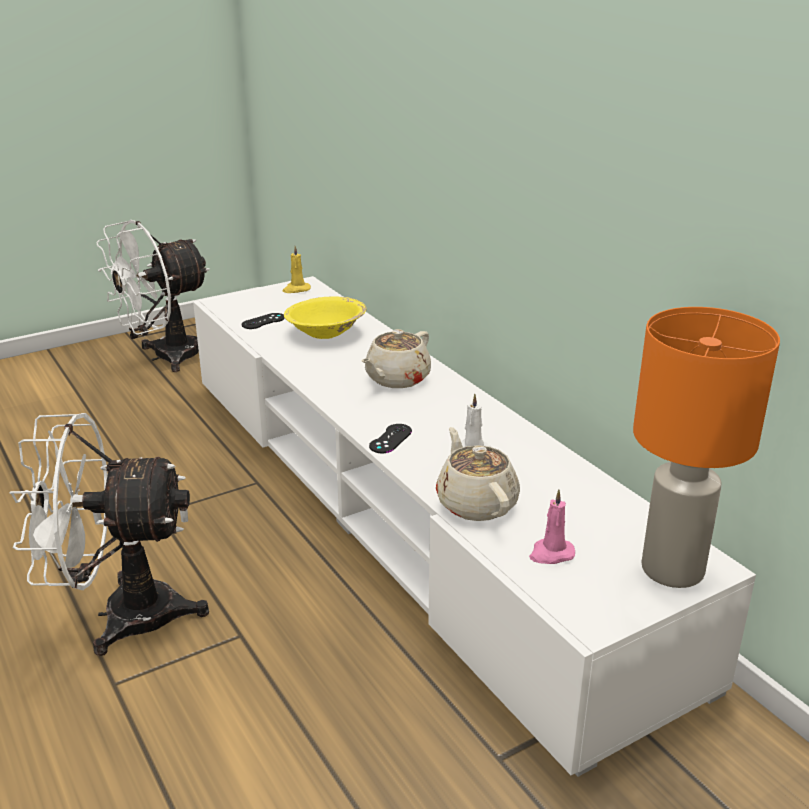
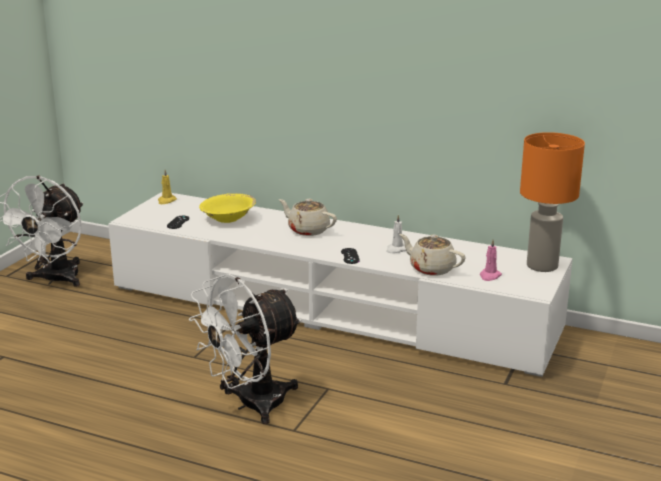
camera: 35 degrees left, 5 degrees down
(396, 379) = (308, 230): beige teapot -> beige teapot turned 120 degrees clockwise

